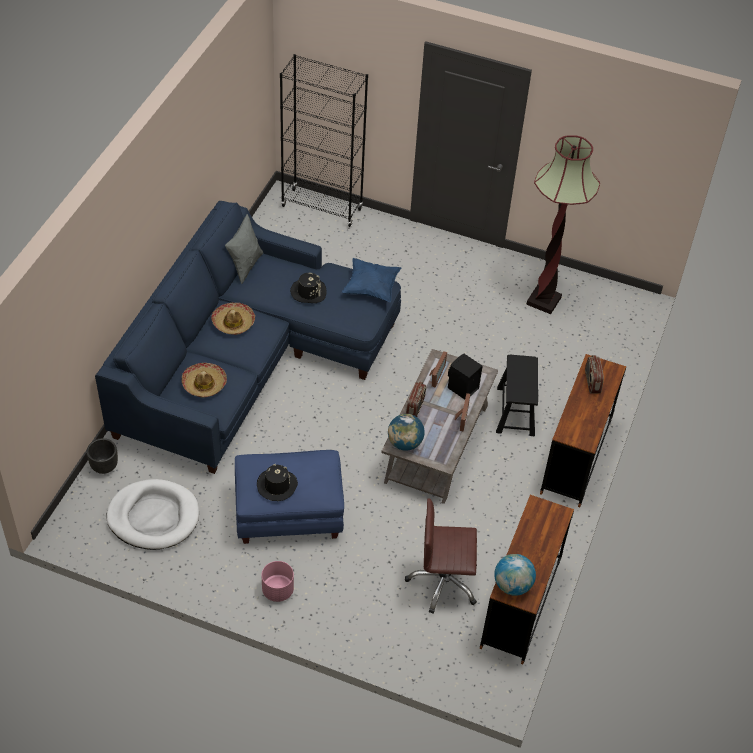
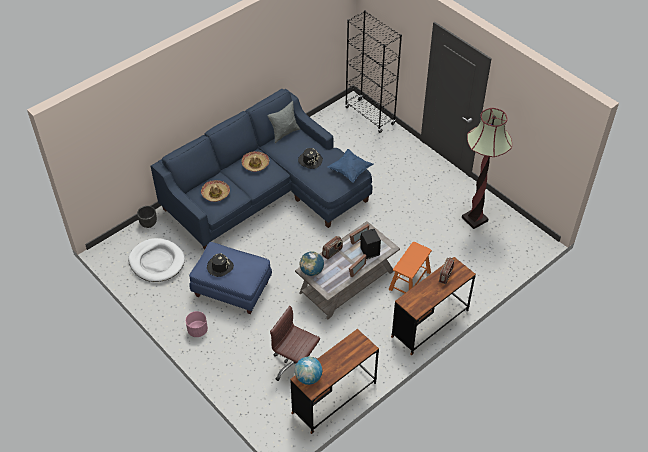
camera: 30 degrees right, 0 degrees up
(515, 411) = (409, 281): black stool -> orange stool

